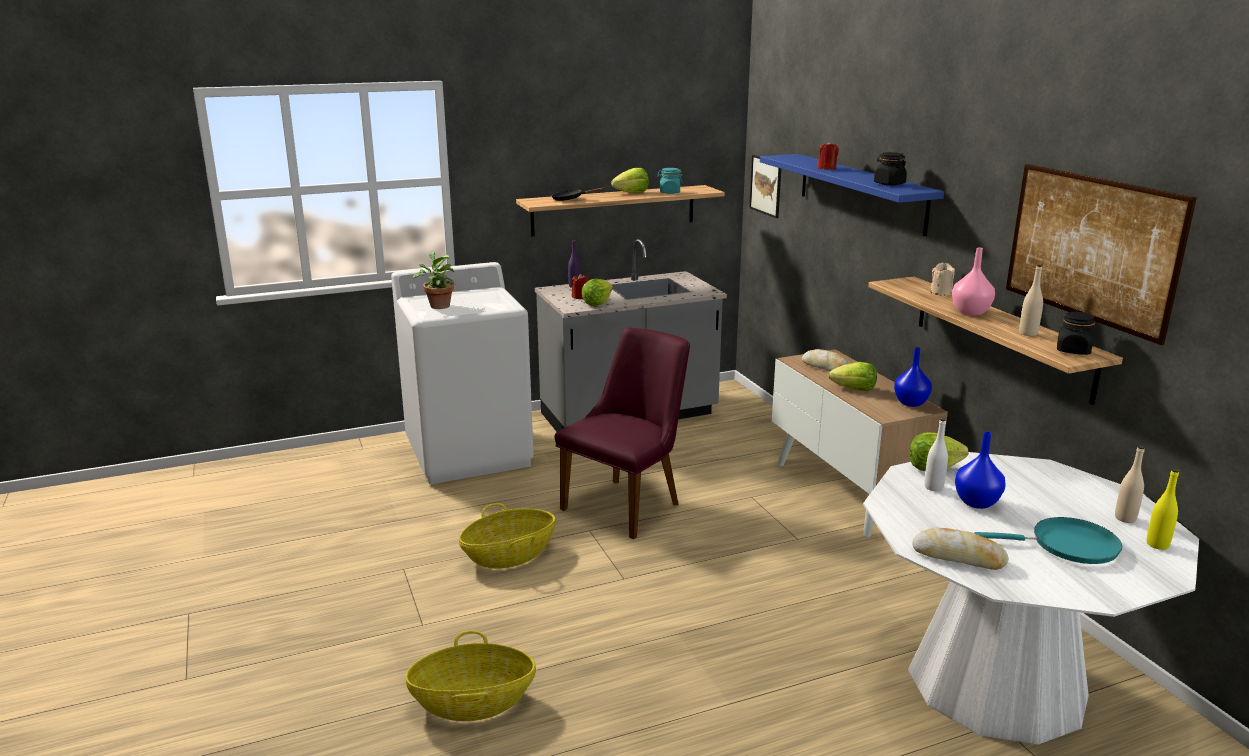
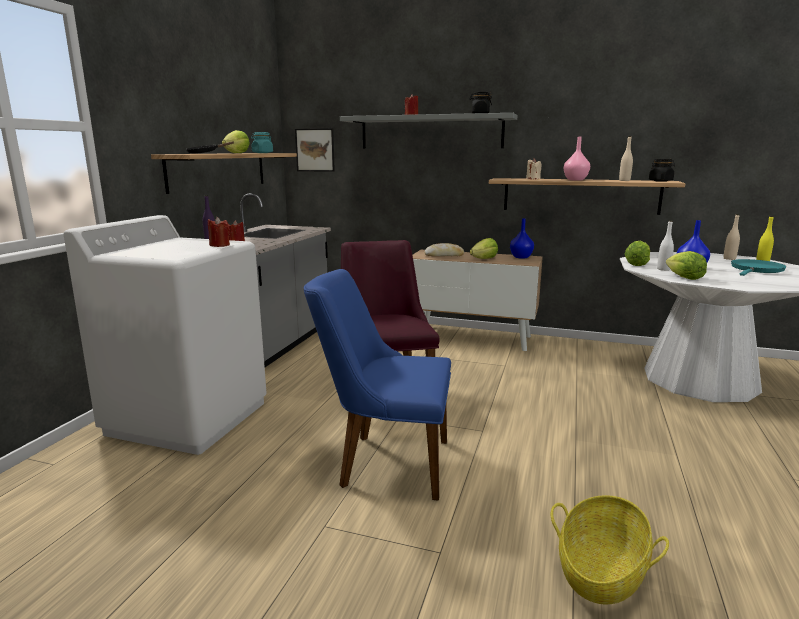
camera: 50 degrees left, 5 degrees down
(438, 305) = (161, 252): potted plant -> none
(490, 308) = (219, 245): none -> red candle
(509, 555) = (384, 462): basket -> blue chair
(597, 303) = (262, 243): lettuce -> lettuce (684, 277)
(861, 192) = (430, 132): blue shelf -> grey shelf
(958, 557) = (760, 284): bread -> none
(1091, 248) = (647, 123): picture -> none

